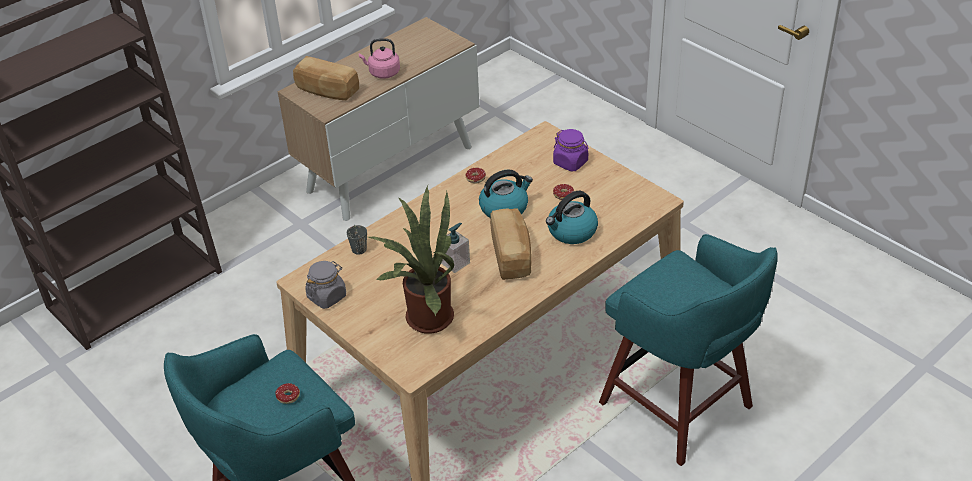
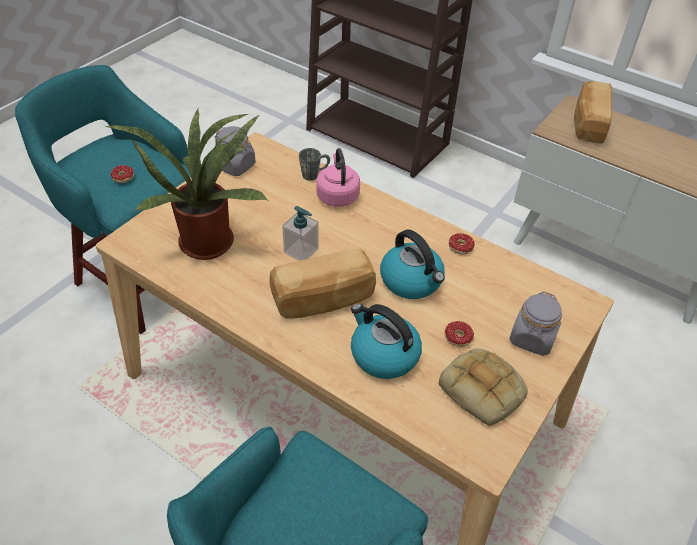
camera: 75 degrees right, 5 degrees up
(382, 73) = (647, 157): pink kettle -> pink kettle (337, 195)
(570, 162) = (532, 338): purple jar -> grey jar
(608, 191) = (484, 390): none -> bread

